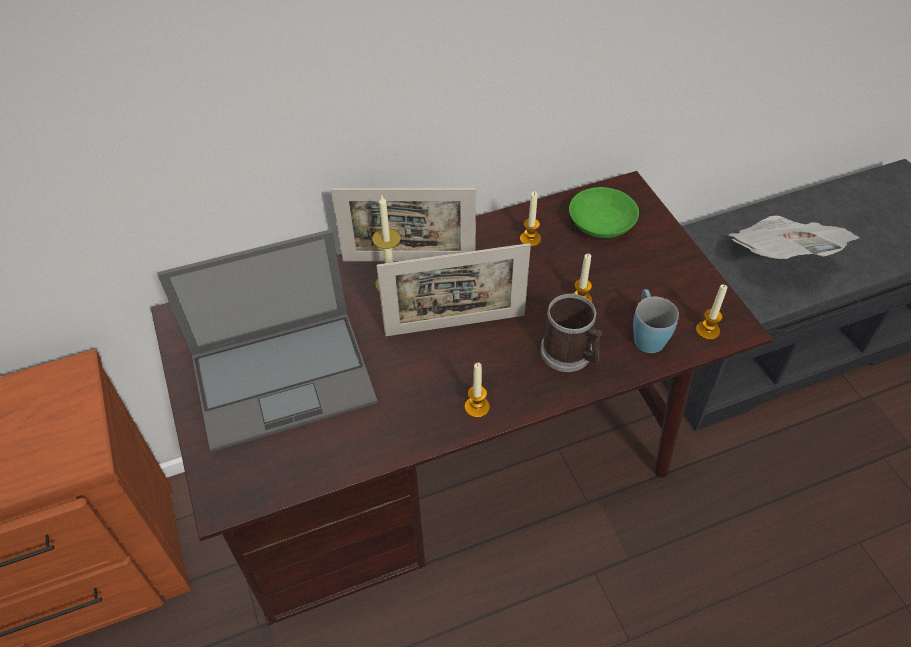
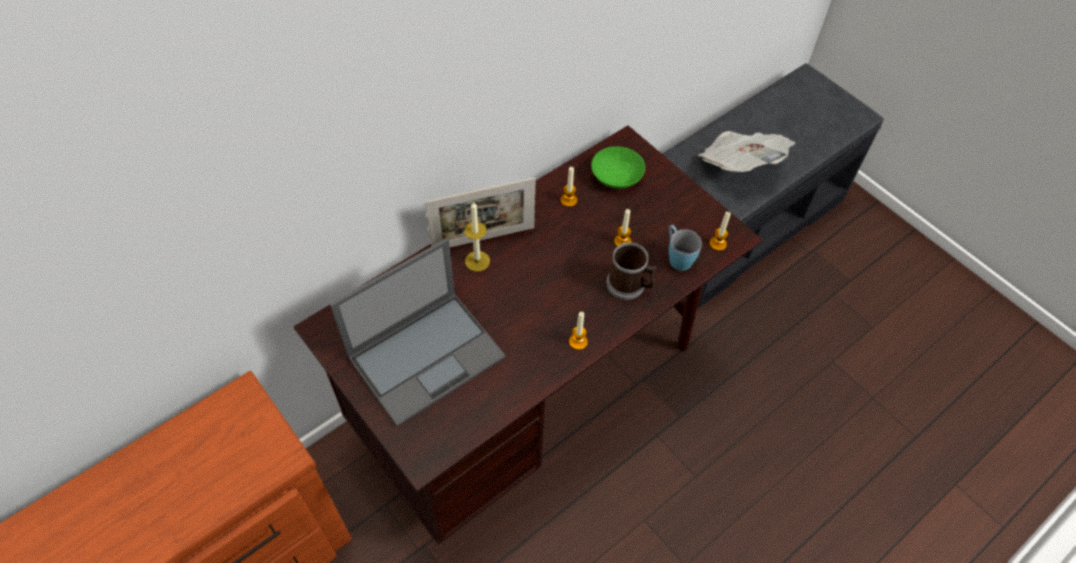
camera: 20 degrees left, 5 degrees up
(455, 325) = (538, 283): picture frame -> none

